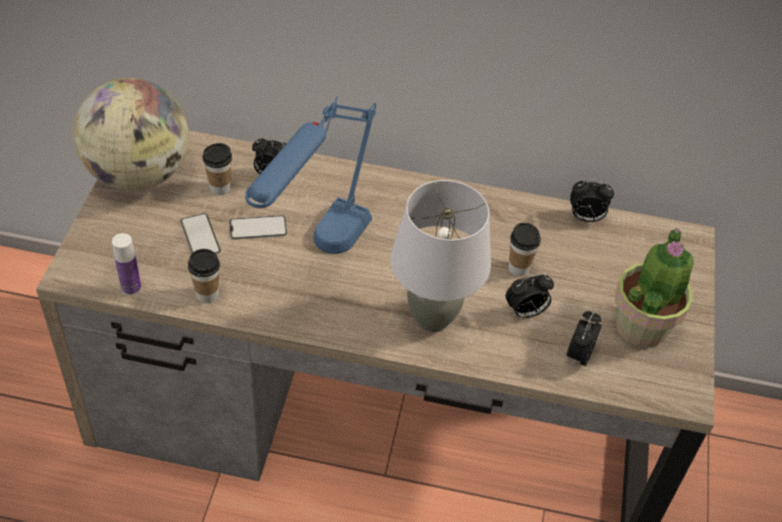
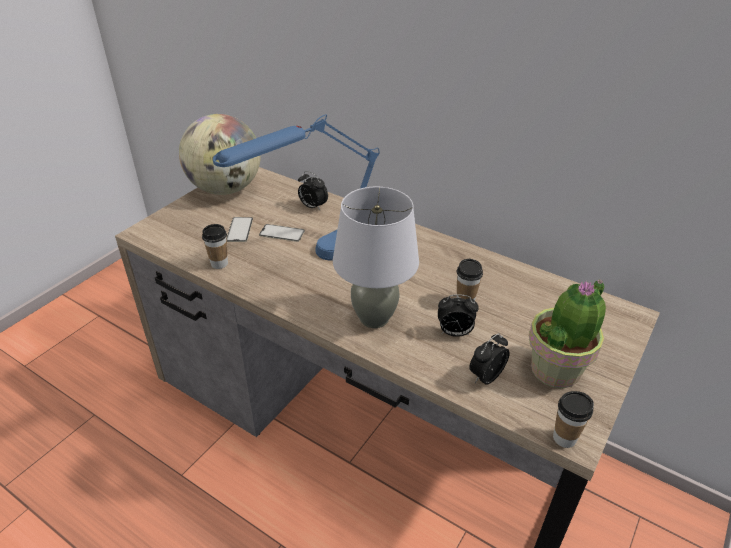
camera: 25 degrees right, 10 degrees down
(131, 287) = (173, 248): bottle -> none
(220, 188) = (272, 206): cup -> cup (564, 438)
(585, 218) = (541, 280): alarm clock -> none

